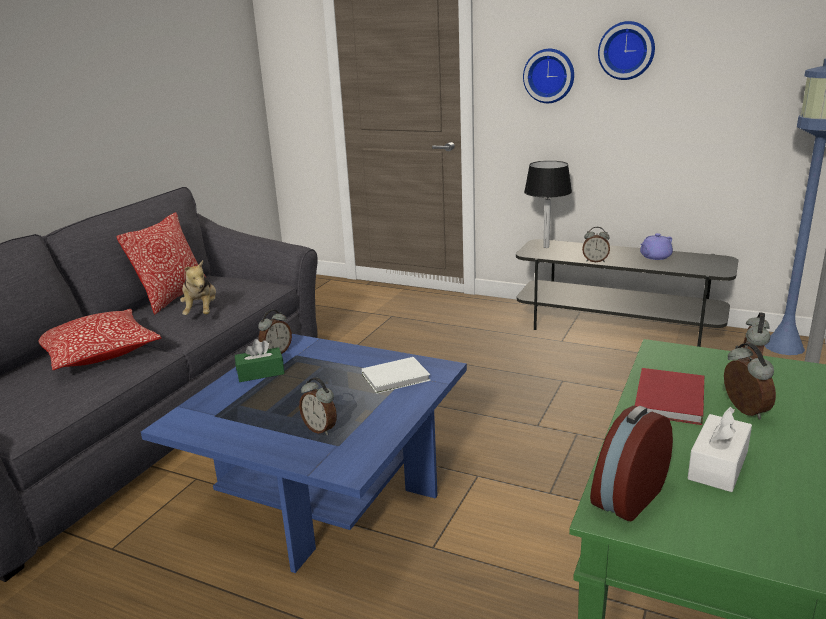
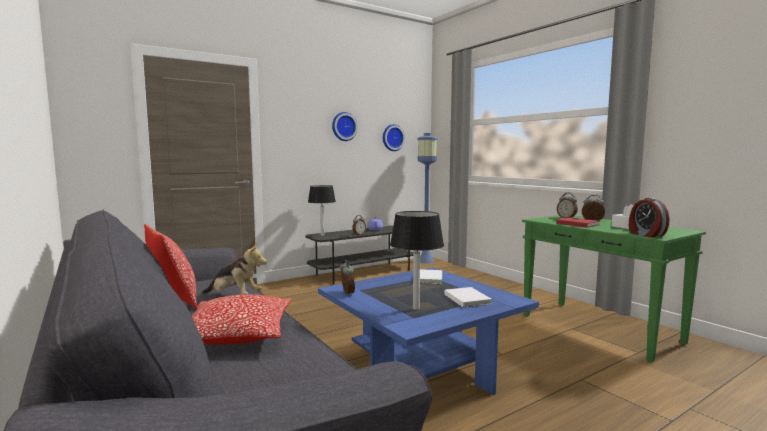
camera: 60 degrees left, 15 degrees down
(249, 407) = (416, 308): none -> black table lamp
(260, 373) = (370, 300): green tissue box -> none
(321, 429) = (467, 298): alarm clock -> white book
(549, 75) = (306, 138): wall clock -> wall clock (392, 137)

